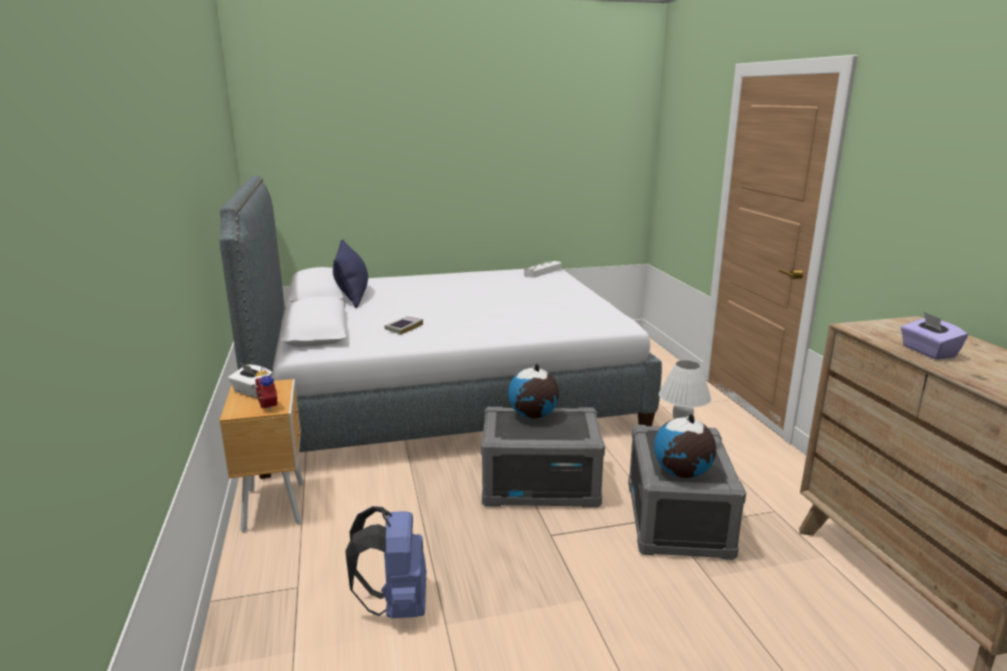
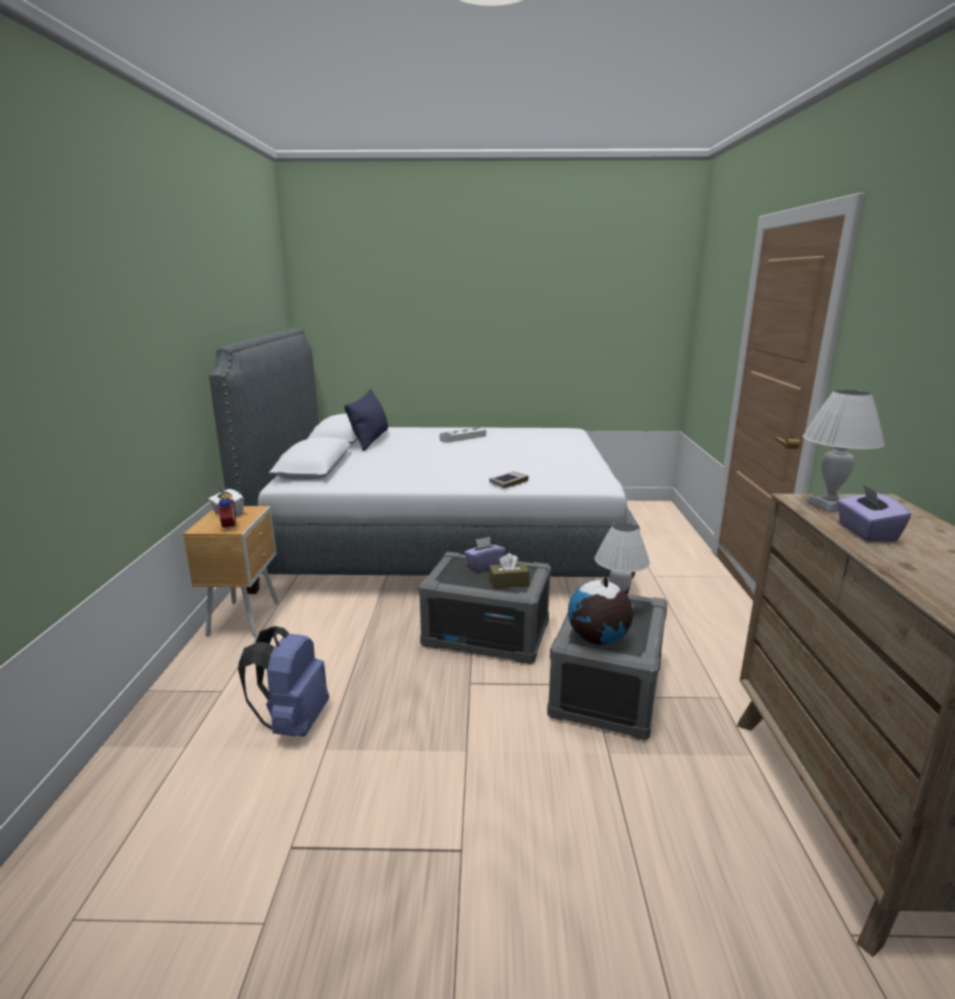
camera: 15 degrees right, 0 degrees up
(404, 328) = (390, 470): book -> book (508, 482)
(533, 416) = (484, 565): globe -> purple tissue box
(543, 272) = (561, 431): grey tray -> grey tray (463, 438)
(568, 430) = (508, 582): none -> brown tissue box
(881, 330) = (829, 505): none -> white table lamp

